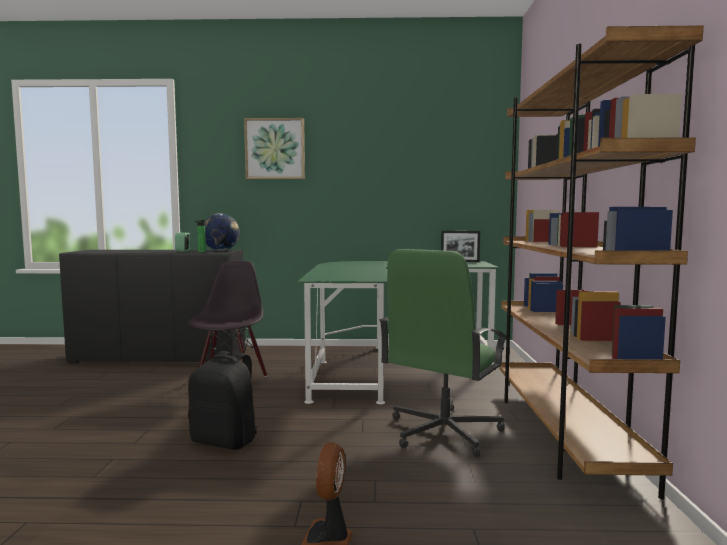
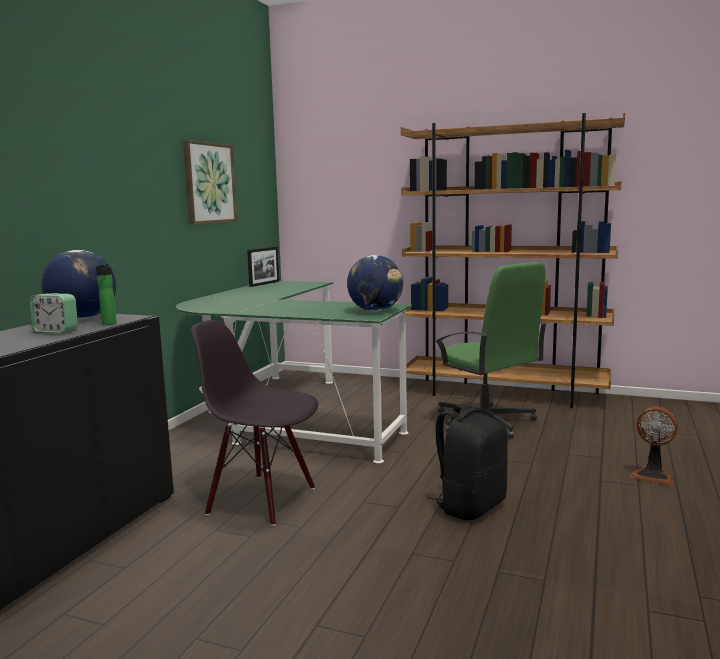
camera: 70 degrees left, 5 degrees up
(275, 149) = (75, 130): picture -> picture (209, 183)
(344, 278) = (375, 311): none -> globe

